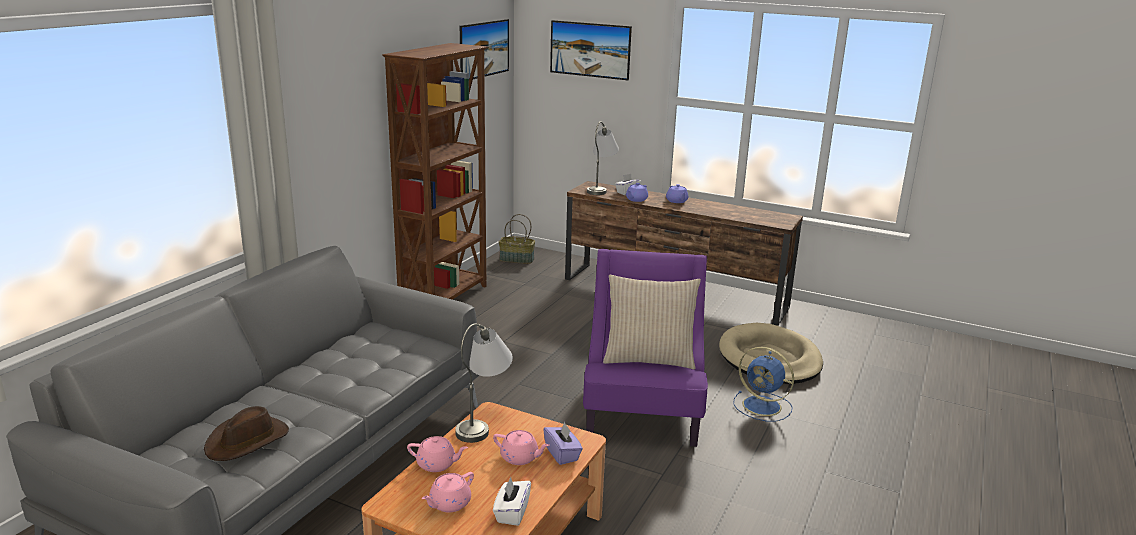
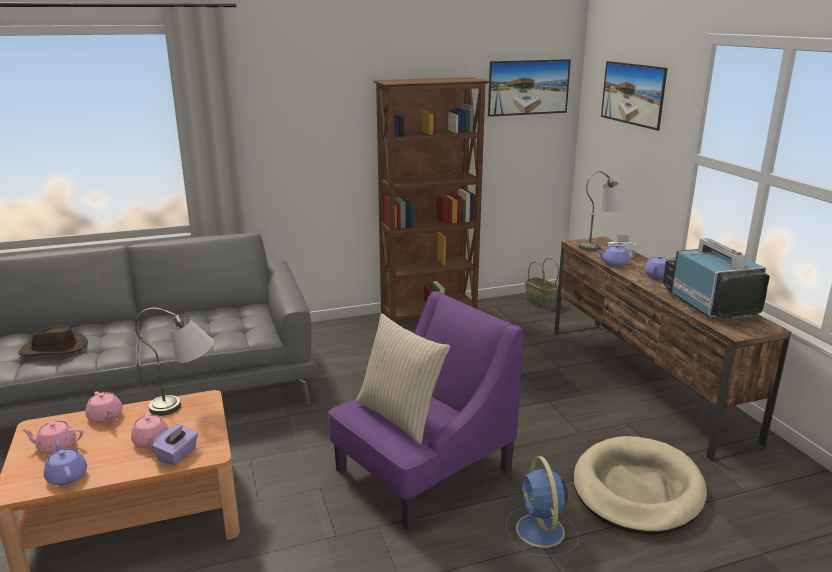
camera: 45 degrees right, 0 degrees up
(512, 513) = (67, 476): white tissue box -> purple teapot
(738, 211) = (708, 304): none -> television

